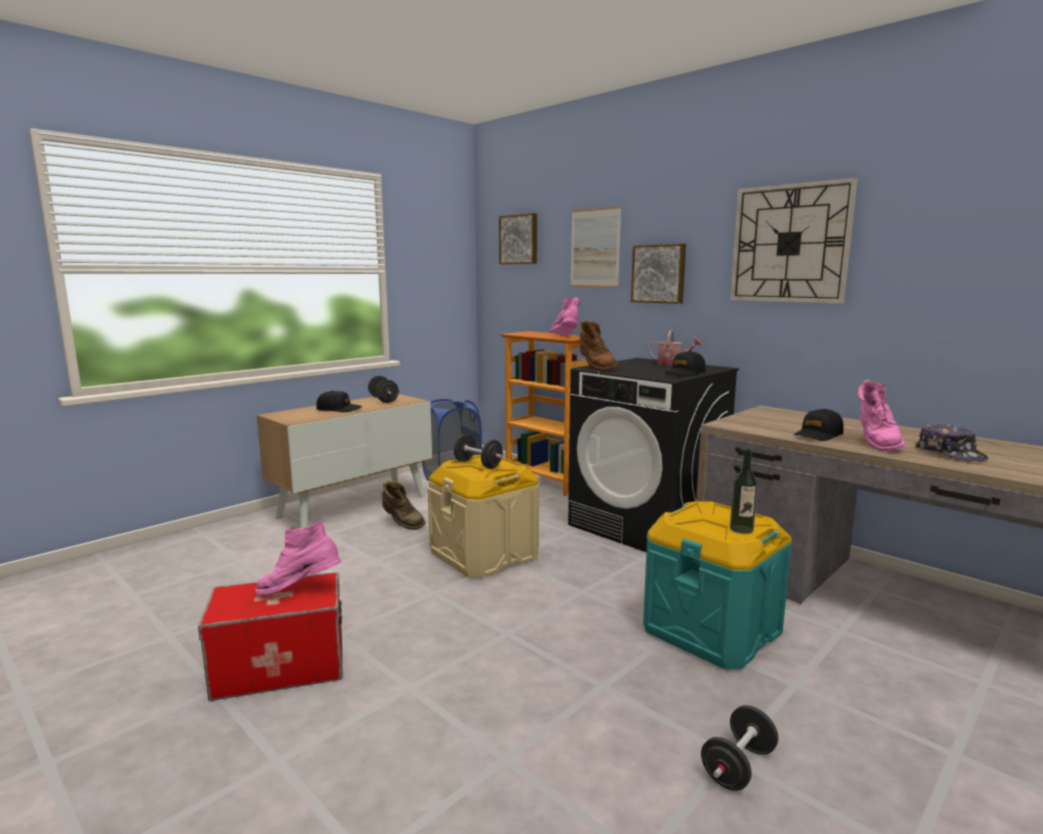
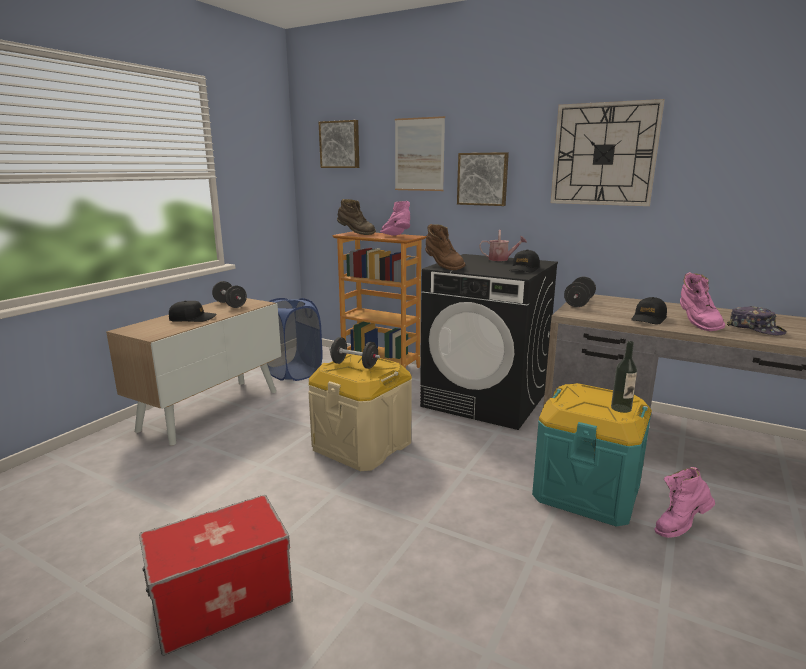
camera: 15 degrees left, 5 degrees up
(300, 590) = (239, 522): pink boot -> pink boot (680, 526)
(402, 523) = (268, 423): brown boot -> brown boot (355, 234)
(738, 766) = (673, 616): black dumbbell -> black dumbbell (579, 303)

